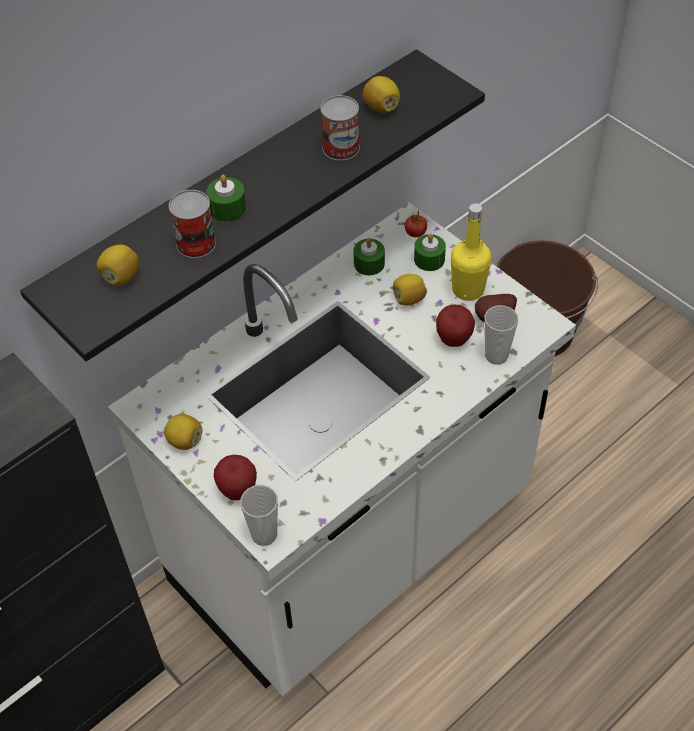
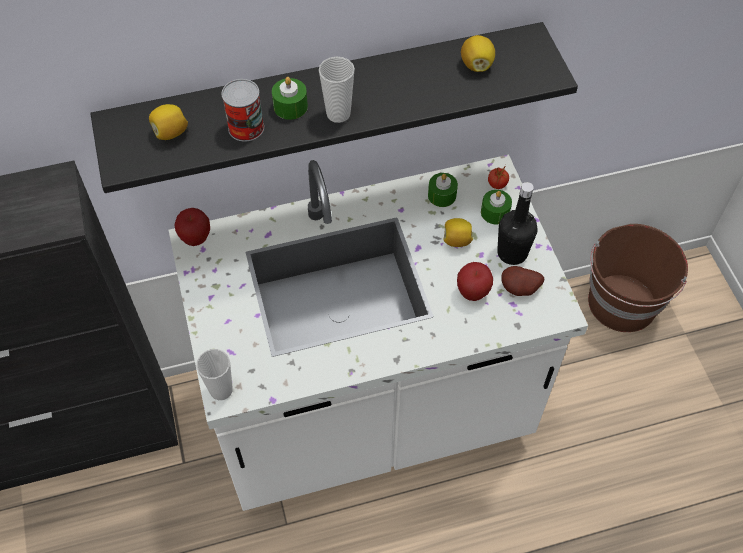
camera: 25 degrees right, 5 degrees up
(185, 441) = (208, 284): lemon -> none
(238, 490) = (223, 344): apple -> apple (196, 238)
(341, 148) = (418, 89): can -> none
(468, 289) = (512, 253): yellow bottle -> black bottle
(496, 356) = (500, 323): cup -> cup (338, 114)

